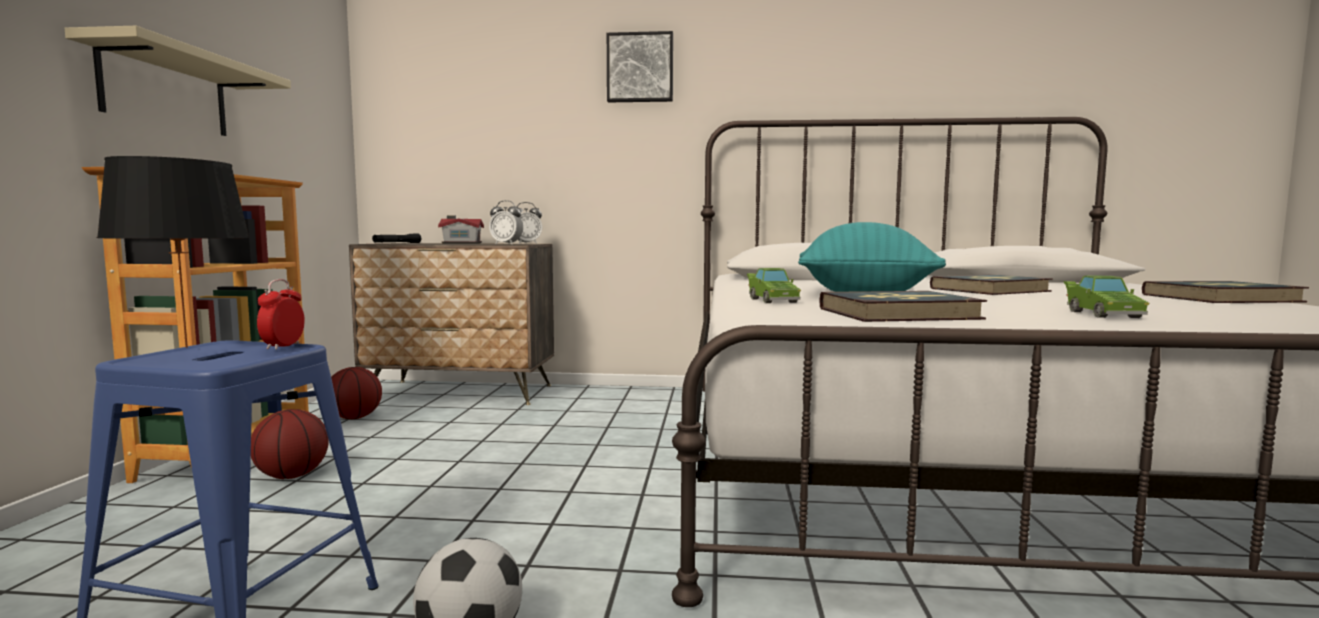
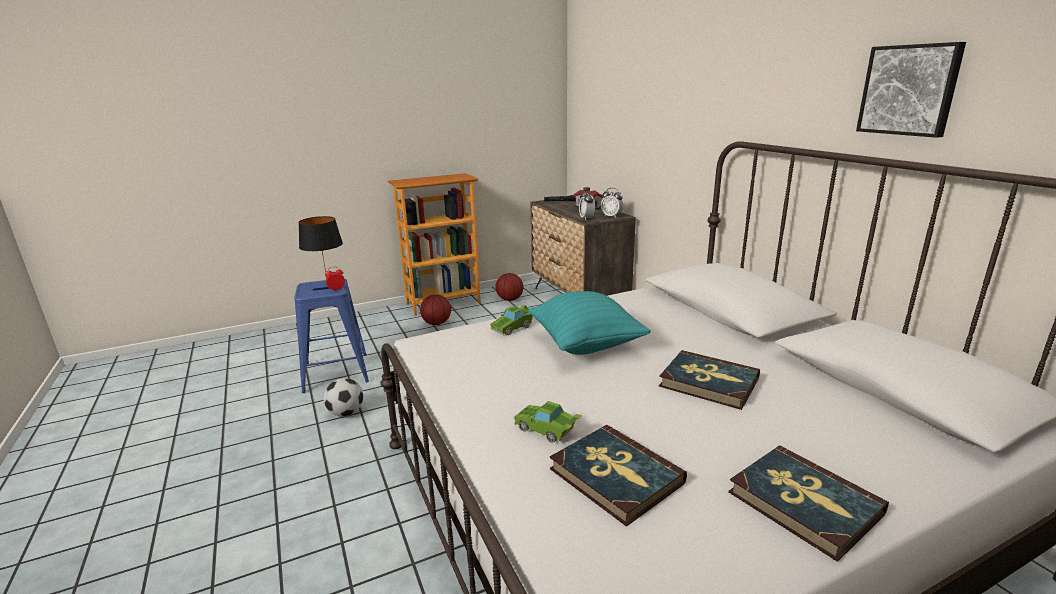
camera: 60 degrees right, 15 degrees up
(166, 91) = (428, 136): beige shelf -> none
(640, 68) = (693, 84): picture -> picture (909, 90)
(898, 314) = (477, 368): book -> book (615, 476)
(1101, 314) = (547, 430): green toy car -> green toy car turned 60 degrees clockwise

